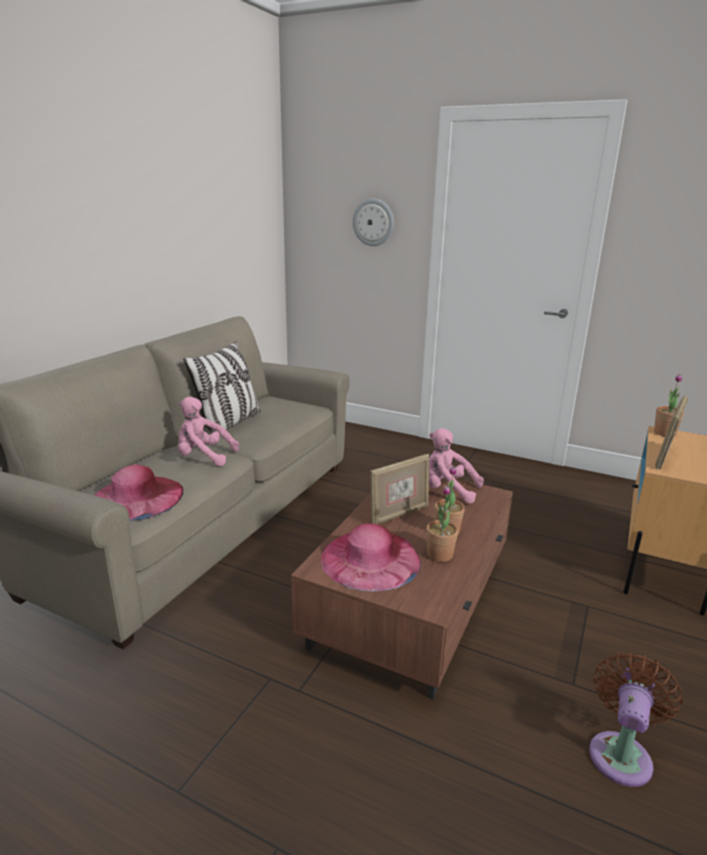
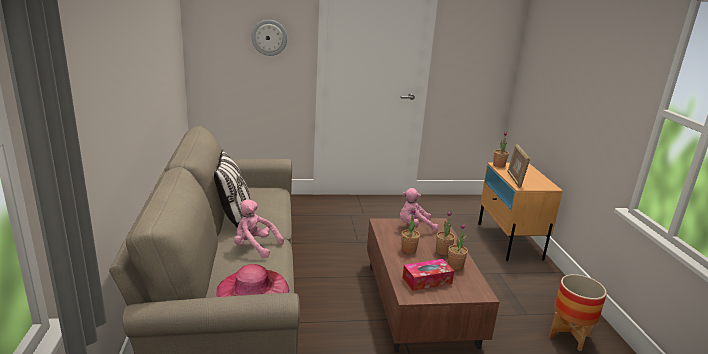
camera: 35 degrees left, 0 degrees up
(203, 457) = (255, 247): pink plush toy -> pink plush toy turned 45 degrees clockwise
(370, 559) = (427, 280): pink hat -> tissue box
(399, 514) = (408, 249): picture frame -> potted plant
(621, 753) = (569, 336): brown fan -> planter

